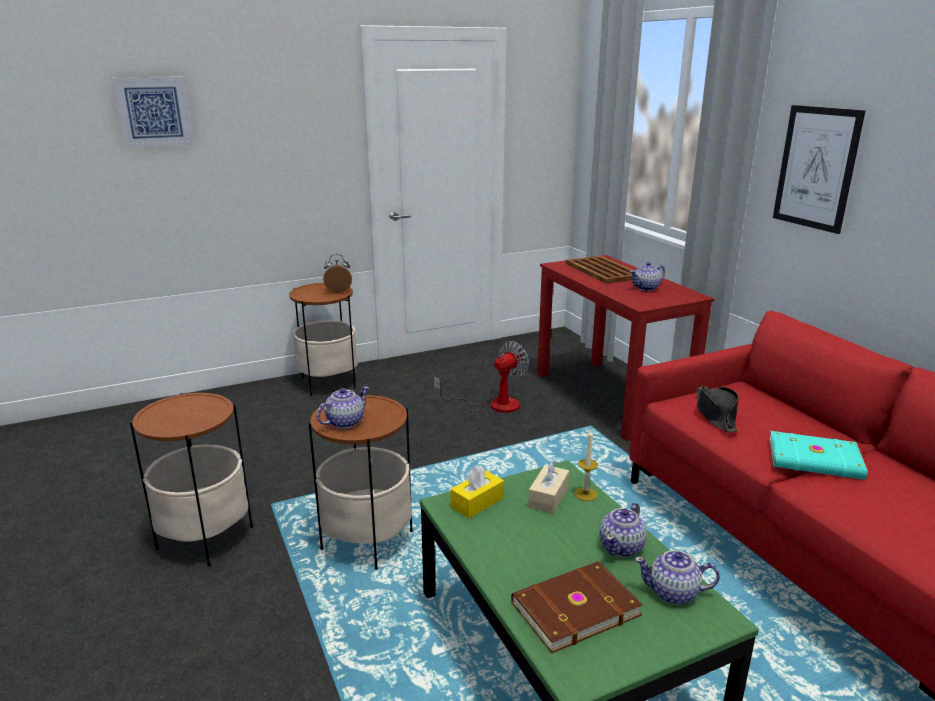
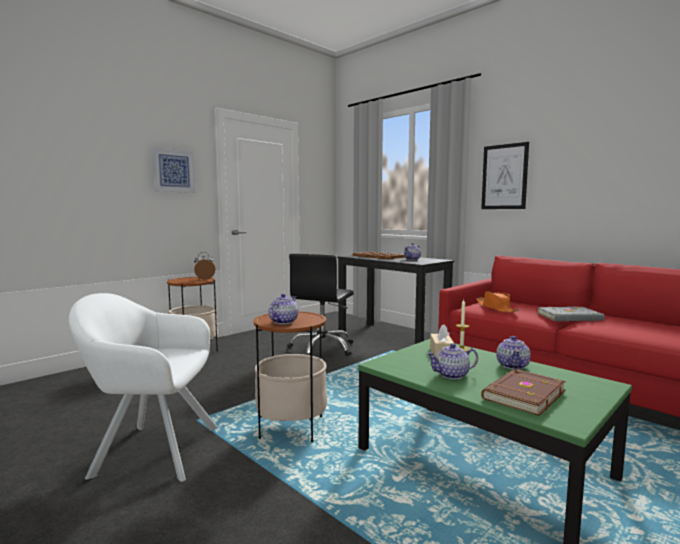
camera: 20 degrees left, 15 degrees down
(153, 112) = (68, 143): picture -> picture (173, 170)
(205, 538) = (151, 450): side table -> white armchair
(477, 502) = (399, 360): yellow tissue box -> none
(493, 405) = (322, 348): fan -> black office chair
(610, 397) = (392, 337): red desk -> black desk
(674, 593) = (568, 379): teapot -> teapot (452, 375)
(715, 414) = (496, 308): black hat -> orange hat
(815, 460) = (570, 317): turquoise book -> grey book

